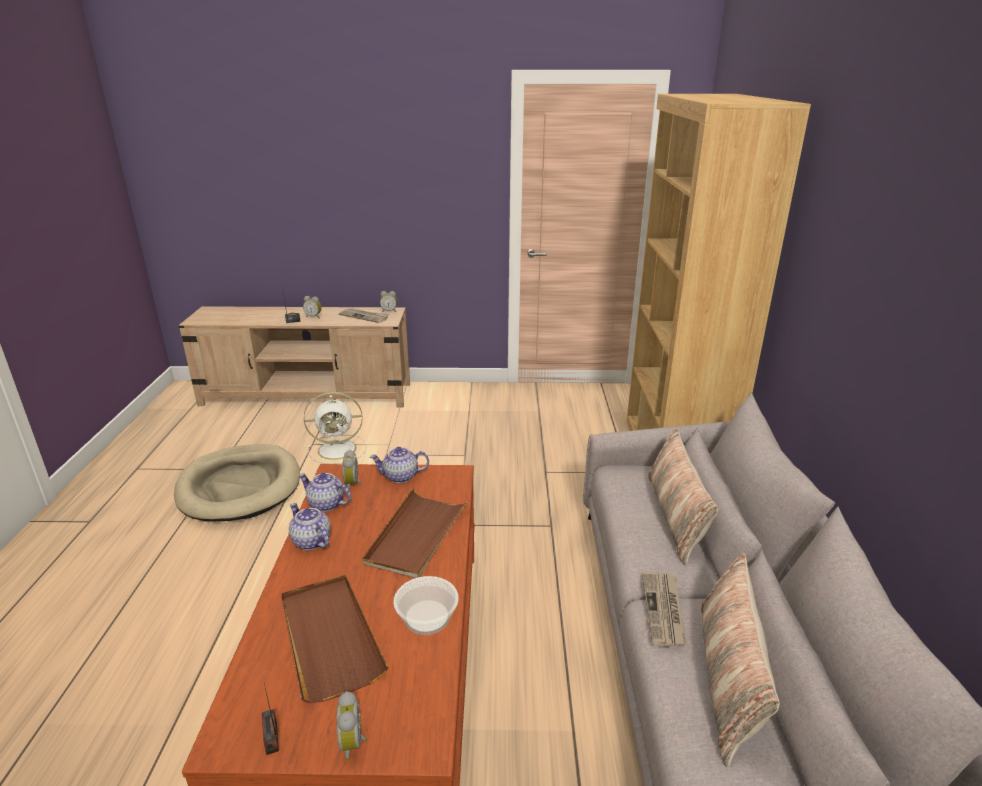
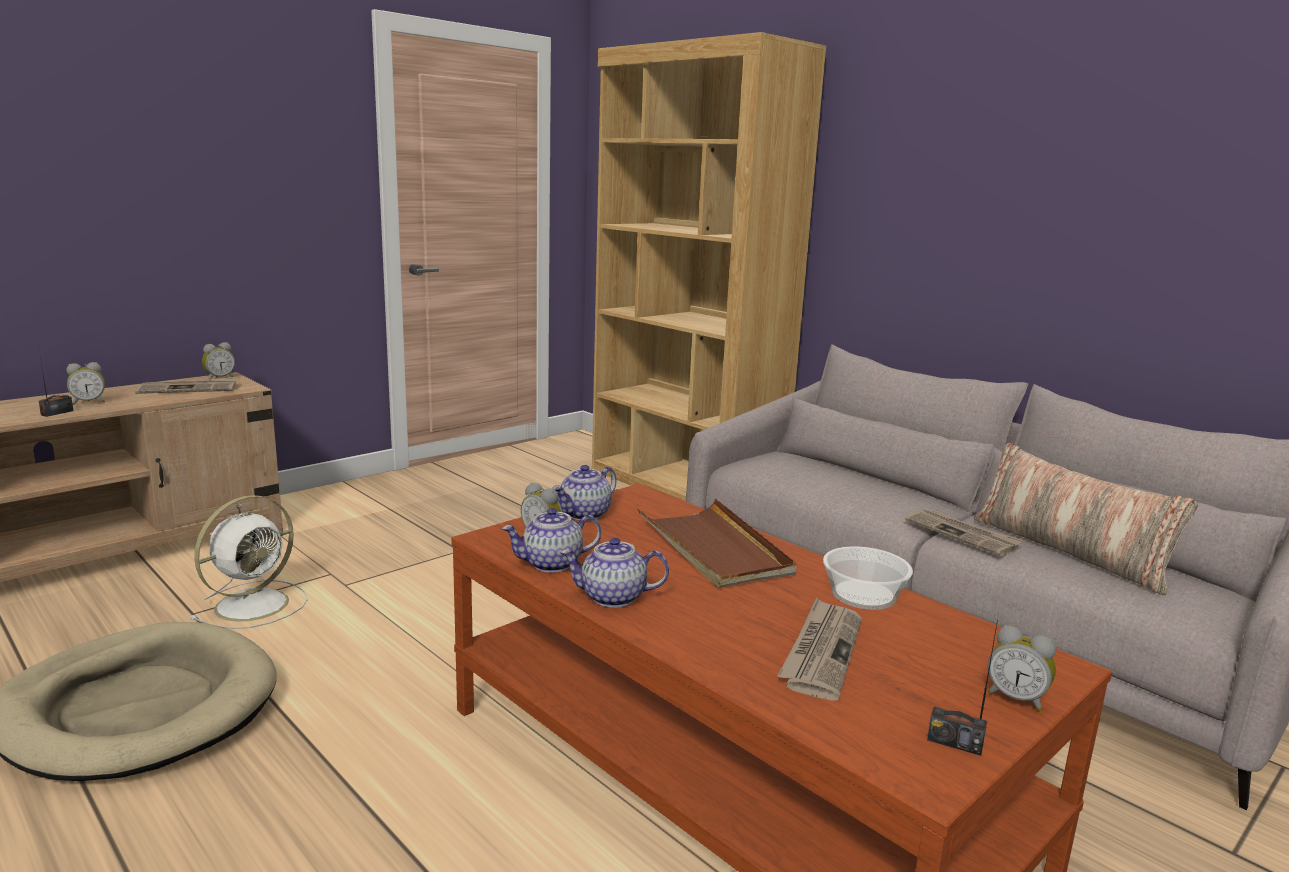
camera: 45 degrees left, 10 degrees down
(329, 638) = (821, 651): brown tray -> newspaper
(675, 515) = (848, 477): pillow -> none

